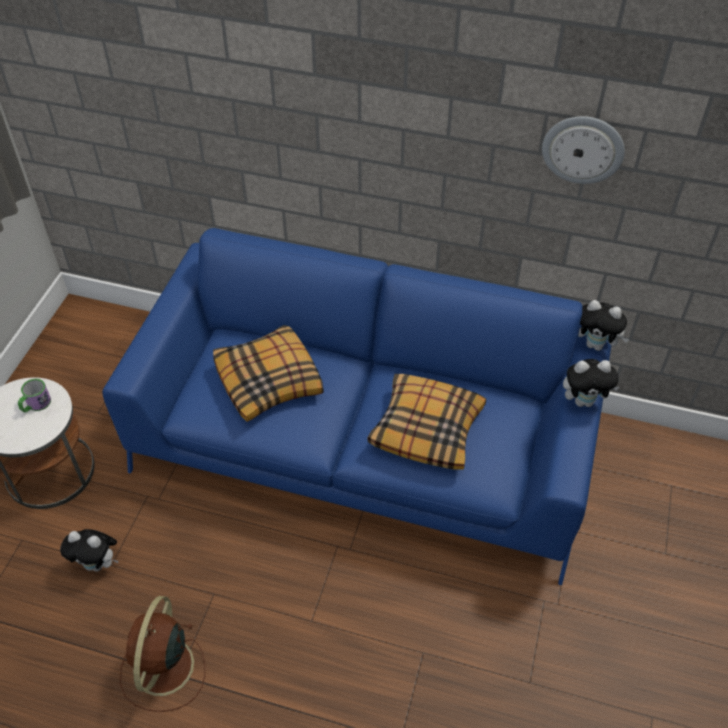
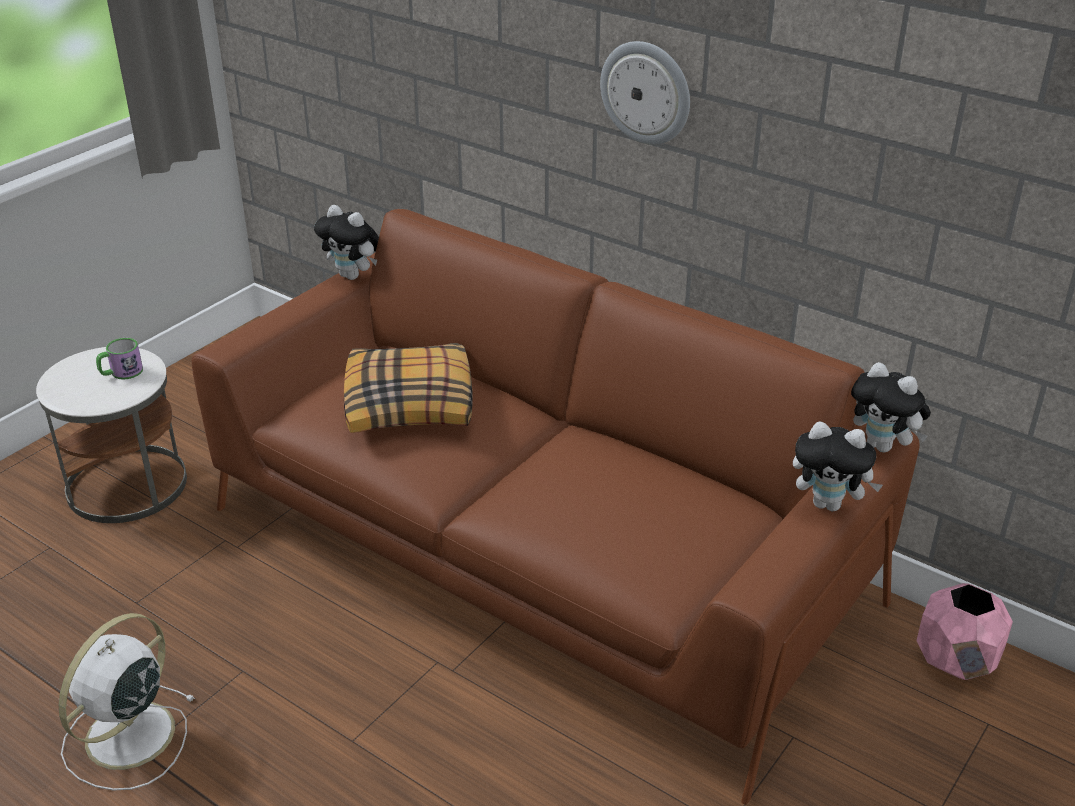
camera: 20 degrees right, 15 degrees down
(98, 564) = (121, 597): plush toy -> plush toy (353, 276)
(163, 669) = (127, 738): brown fan -> white fan
(364, 444) = (538, 554): blue sofa -> brown sofa
(427, 428) = (592, 500): pillow -> none
(583, 149) = (876, 117): wall clock -> wall clock (646, 92)
(640, 447) = (957, 661): none -> pink planter

